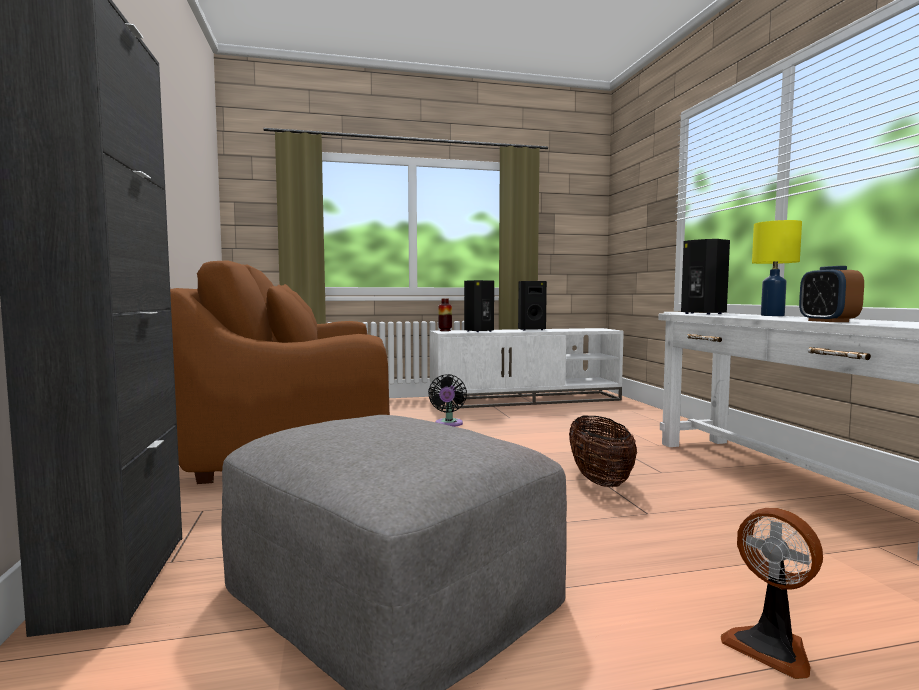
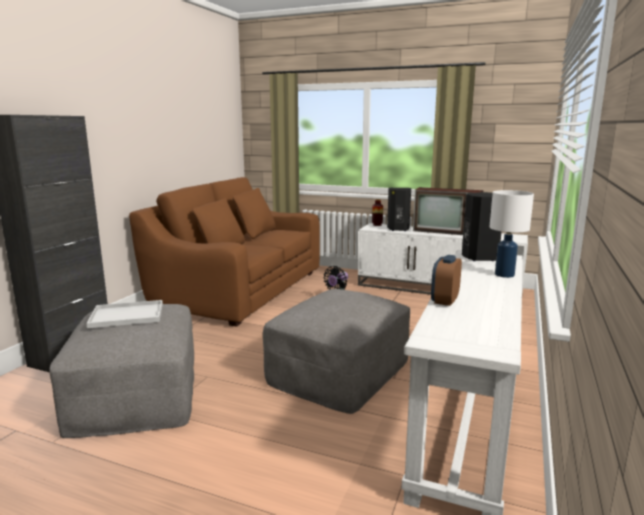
camera: 35 degrees right, 10 degrees up
(373, 426) = (128, 315): none -> white tray
(530, 329) = (447, 231): black speaker -> television
(600, 481) = (339, 371): basket -> grey ottoman
(771, 647) = (216, 483): fan -> none
(772, 315) = (504, 275): yellow table lamp -> white table lamp

